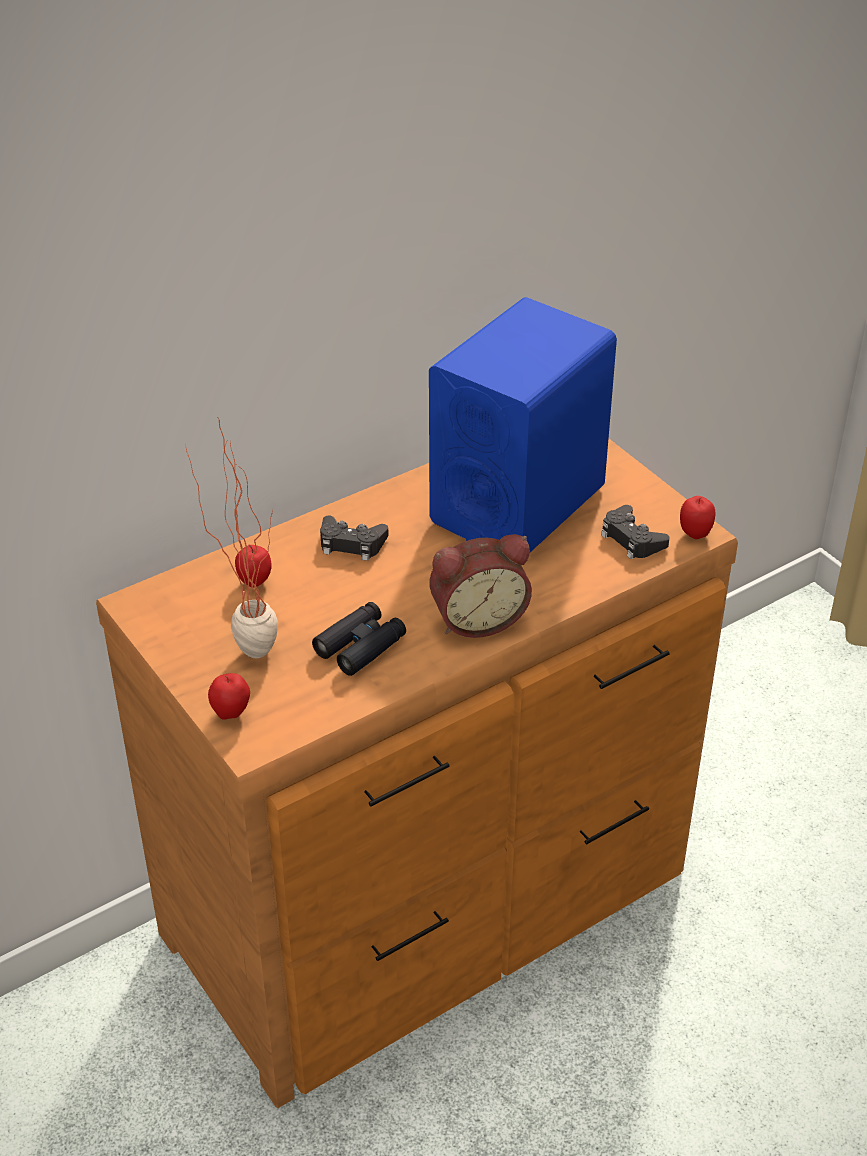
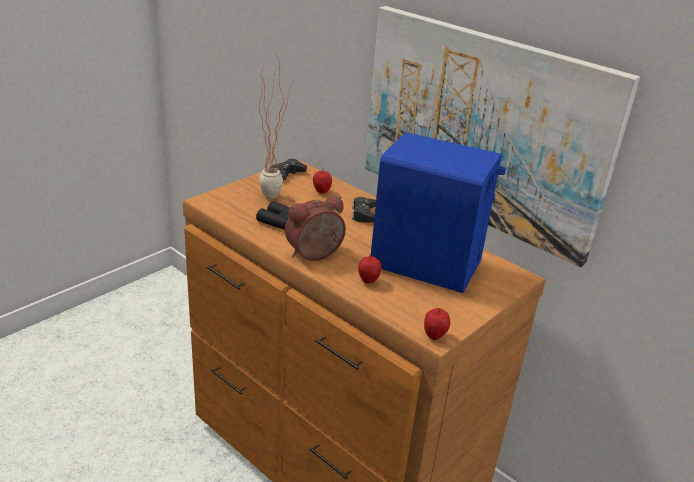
camera: 75 degrees right, 10 degrees down
(231, 713) = (226, 194): apple -> apple (368, 281)
(430, 293) = (482, 129): none -> picture
(477, 618) = (315, 255): alarm clock -> alarm clock turned 90 degrees clockwise
(632, 539) = (414, 308): black game controller -> black game controller (287, 174)

